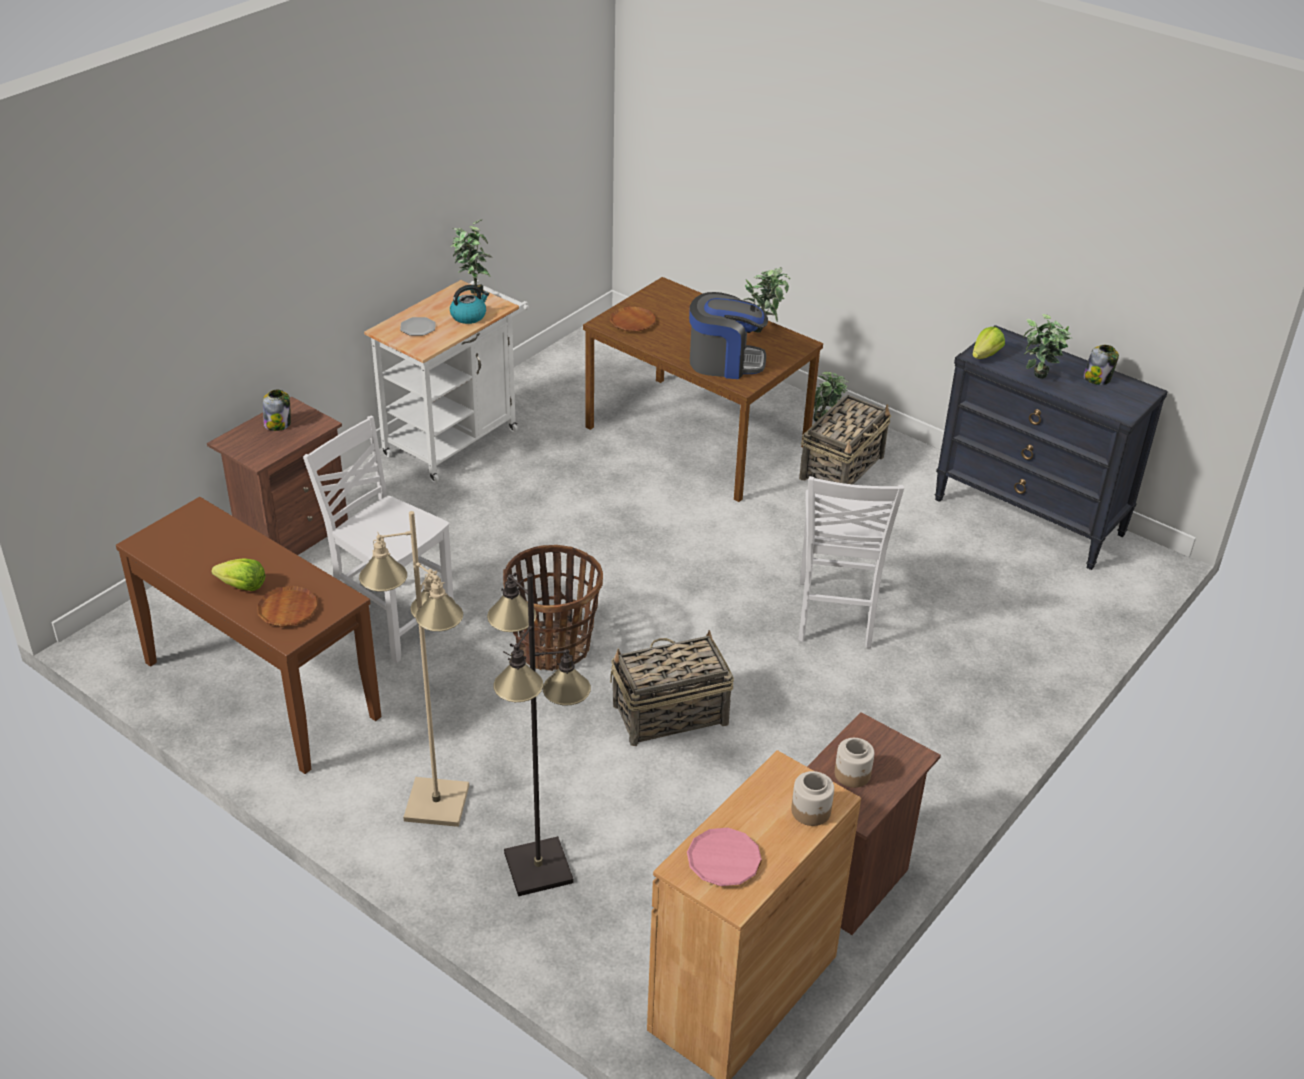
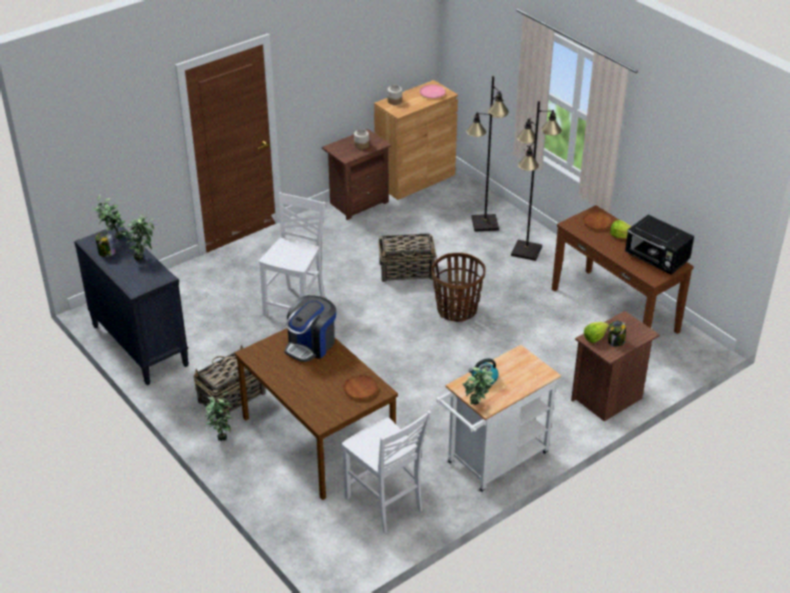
camera: 165 degrees left, 0 degrees up
(182, 546) = (656, 260): none -> black microwave
(392, 620) = (544, 337): white chair -> white chair (385, 504)
(418, 328) = (522, 372): plate -> none
(436, 802) = (526, 251): beige floor lamp -> black floor lamp
(725, 362) = (311, 345): coffee machine -> coffee machine turned 75 degrees counterclockwise
(764, 329) = (268, 370): potted plant -> potted plant (113, 238)
(985, 355) = (159, 277): lettuce -> lettuce (595, 337)

